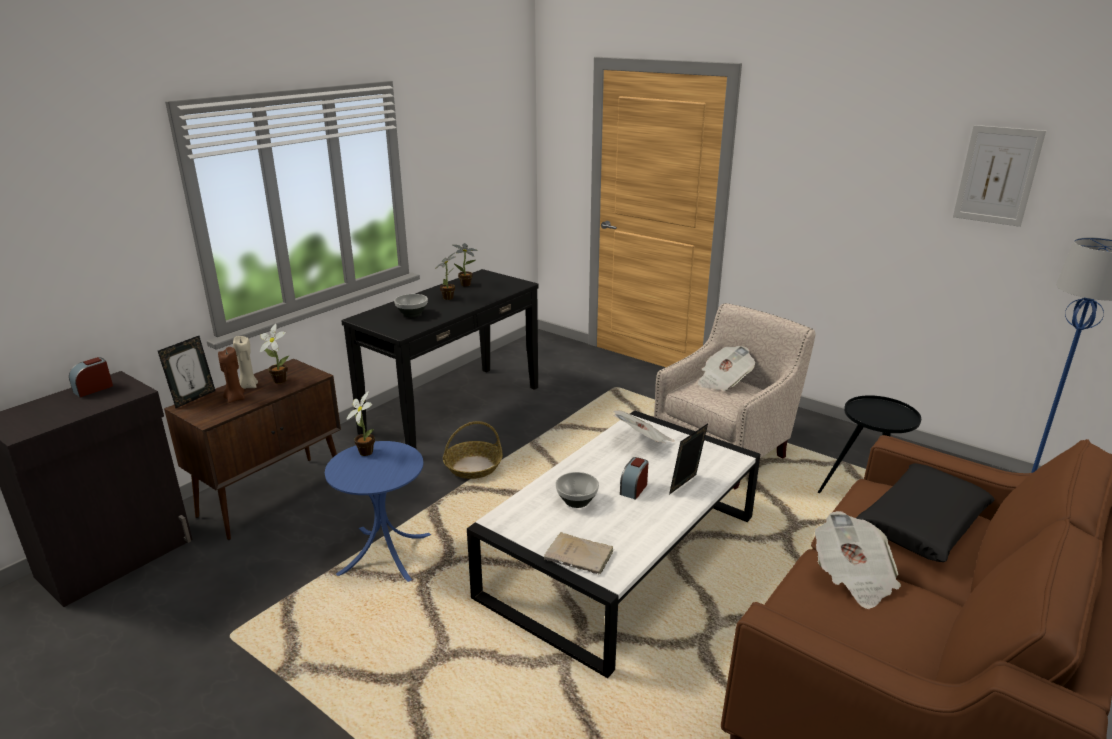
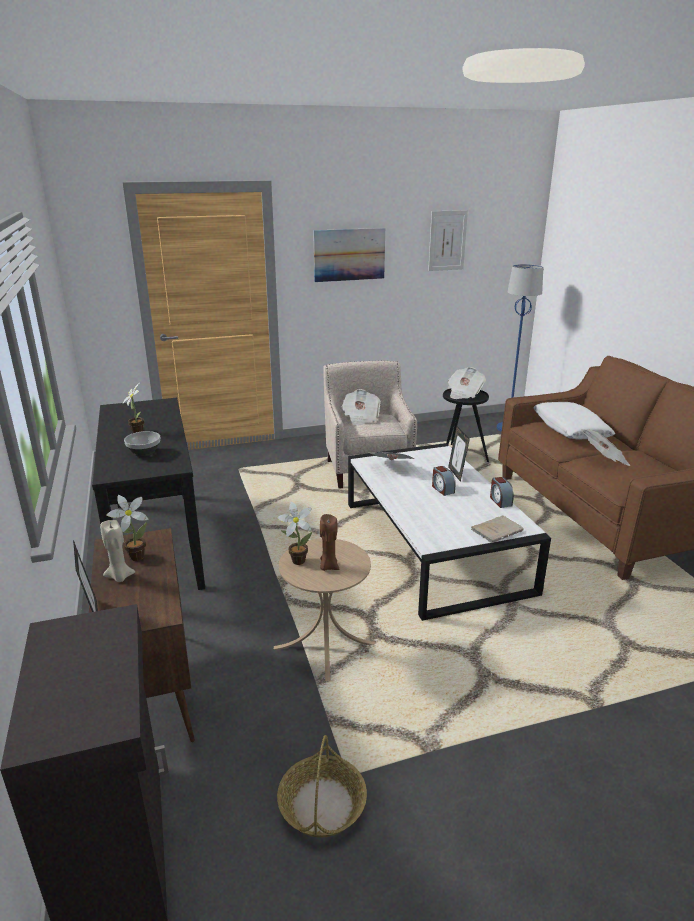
camera: 55 degrees left, 0 degrees up
(93, 389) = (57, 649): alarm clock -> alarm clock (500, 501)
(235, 398) = (137, 590): brown candle -> brown candle (328, 566)
(385, 554) = (326, 646): blue side table -> beige side table
(467, 285) = (125, 418): potted plant -> none
(473, 466) = (258, 563): basket -> basket (322, 804)
(577, 501) = (436, 511): bowl -> none
(828, 171) = (349, 254): none -> picture
(887, 410) = (464, 393): none -> newspaper
(922, 523) = (570, 429): black pillow -> white pillow

